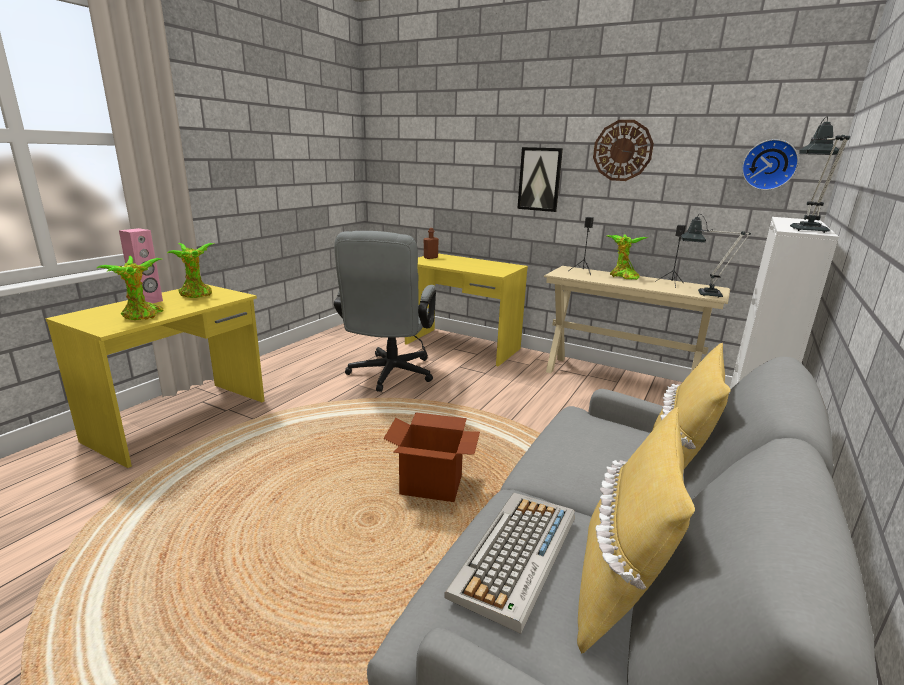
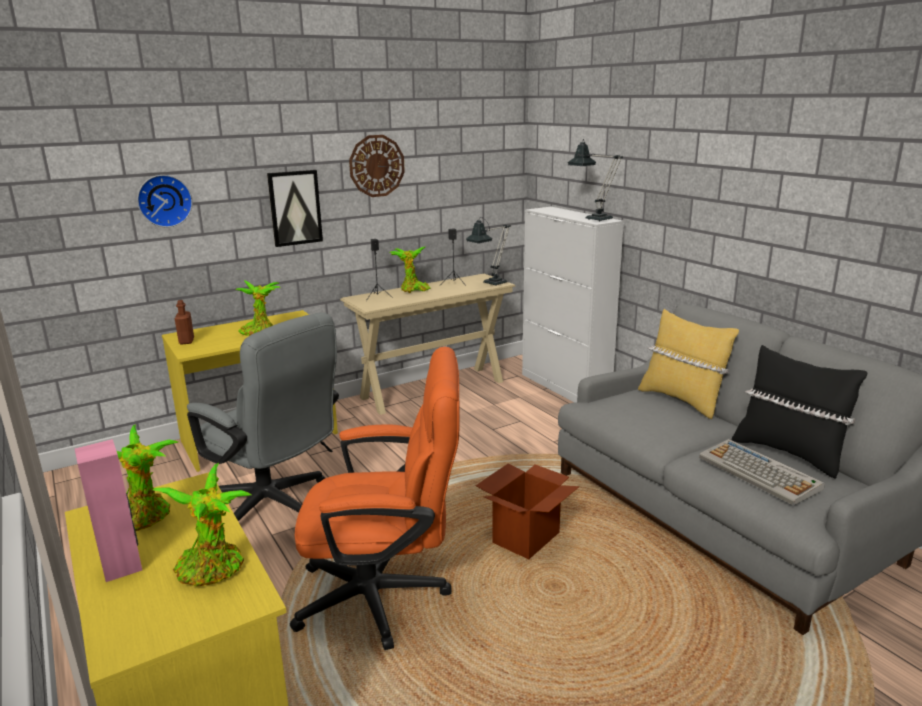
camera: 60 degrees left, 0 degrees up
(315, 442) = (386, 596): none -> orange office chair
(470, 265) = (259, 331): none -> potted plant
(619, 586) = (788, 453): yellow pillow -> black pillow
(769, 165) = (489, 166): wall clock -> wall clock (164, 200)

